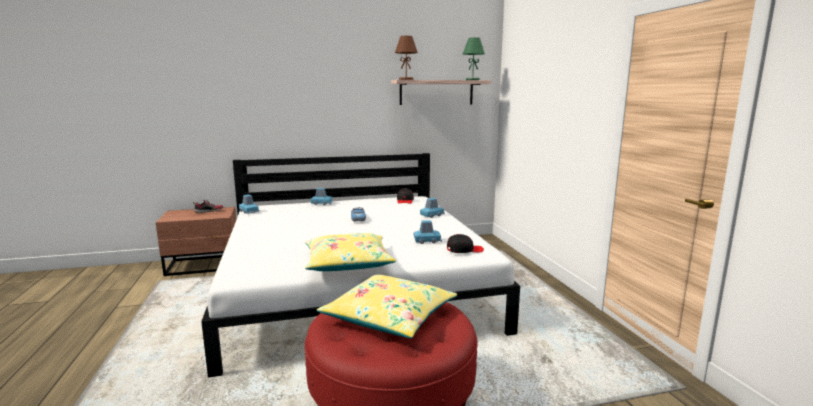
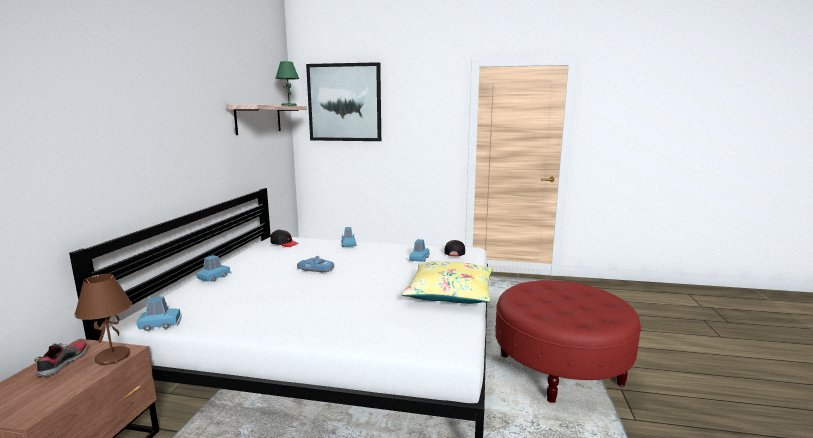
camera: 65 degrees left, 0 degrees up
(389, 317) = (555, 301): yellow pillow -> none
(406, 79) = (250, 104): brown table lamp -> brown table lamp (113, 357)
(527, 75) = (344, 102): none -> picture

